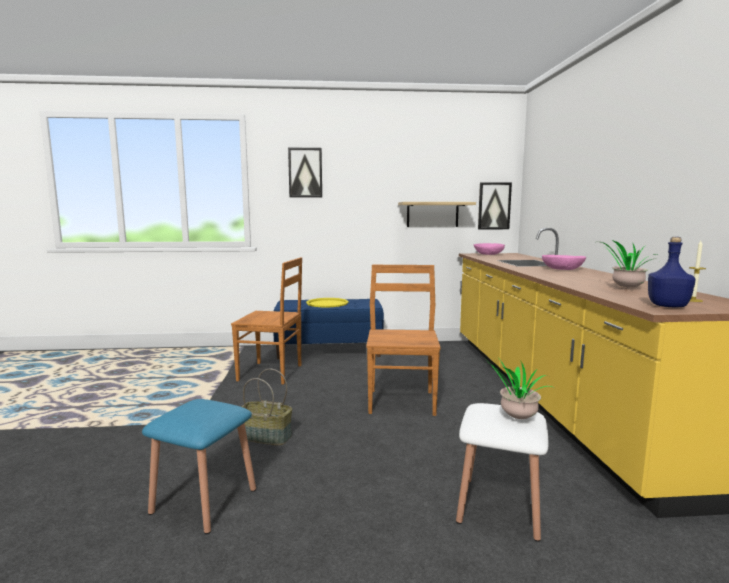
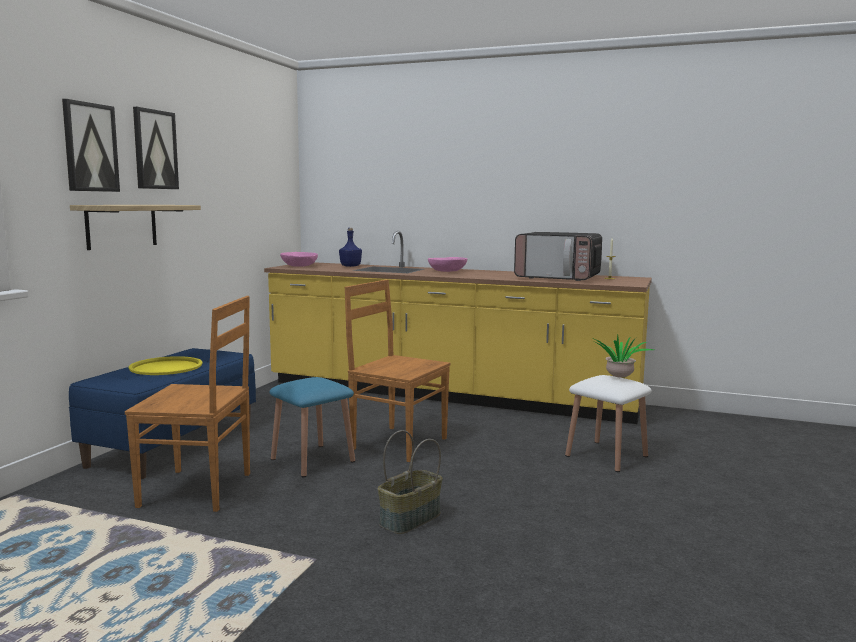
camera: 65 degrees left, 0 degrees up
(204, 501) = (529, 566): blue stool -> blue stool (312, 460)
(272, 373) = (199, 490): brown chair -> brown chair turned 60 degrees clockwise
(432, 214) = (235, 217): shelf -> shelf (121, 226)
(494, 206) = (283, 205): picture -> picture (155, 149)
(625, 289) = (558, 278): potted plant -> microwave
(666, 306) = (624, 282): blue bottle -> blue bottle (350, 266)

